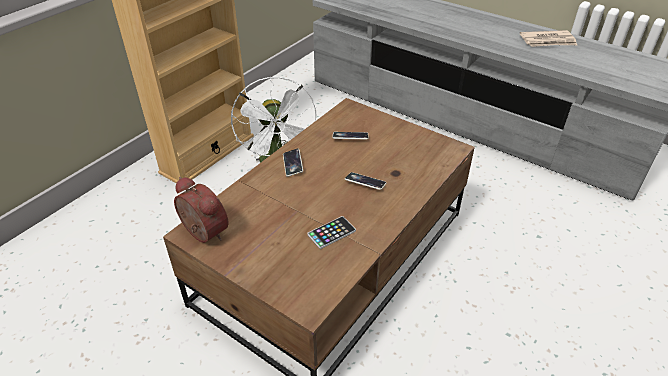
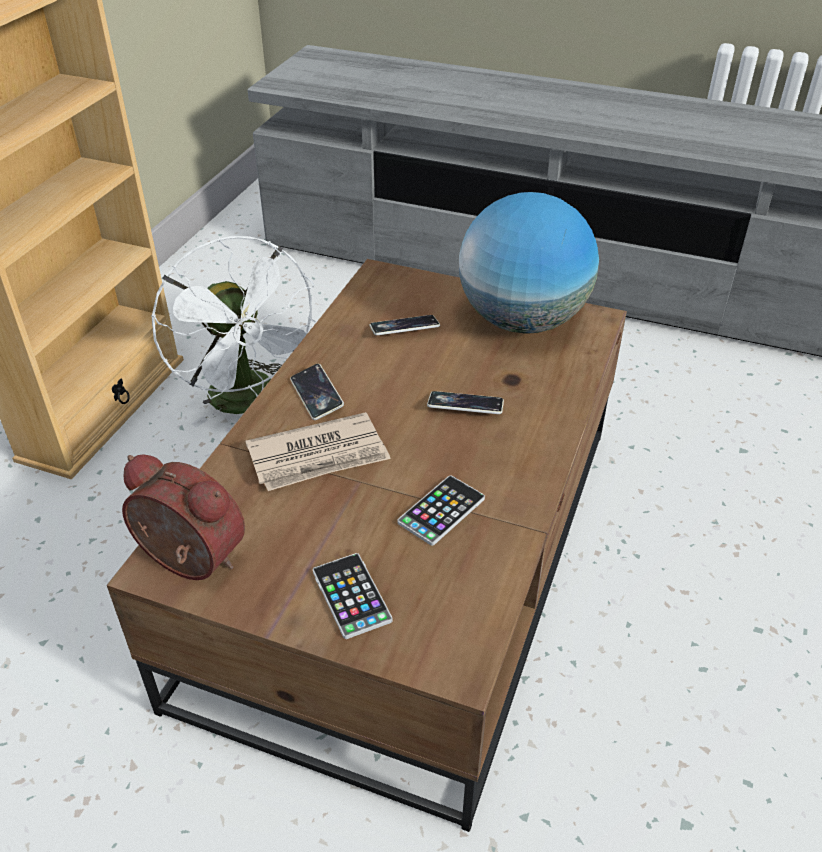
camera: 15 degrees left, 0 degrees up
(271, 265) = (351, 596): none -> phone
(414, 143) = (522, 321): none -> globe
(548, 41) = (685, 116): newspaper -> newspaper (319, 456)

